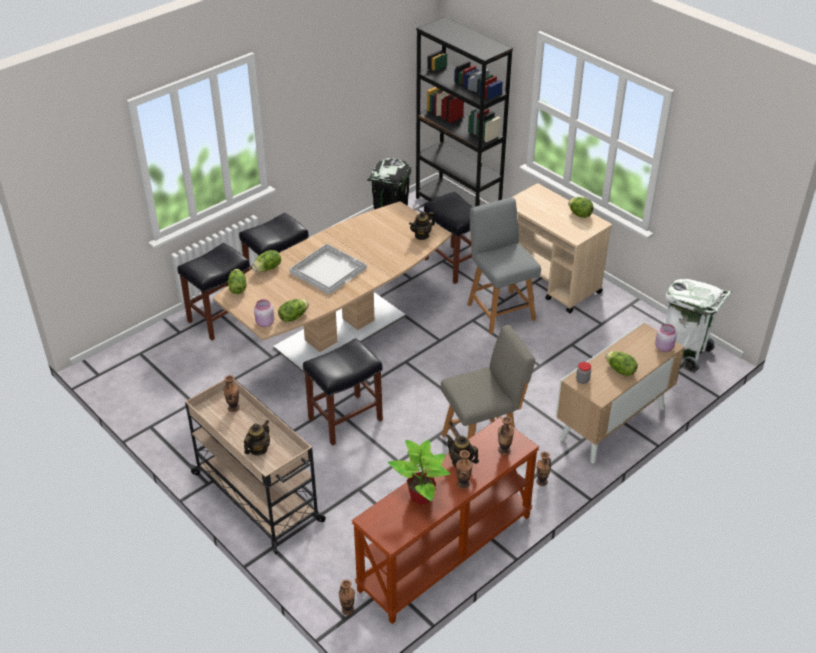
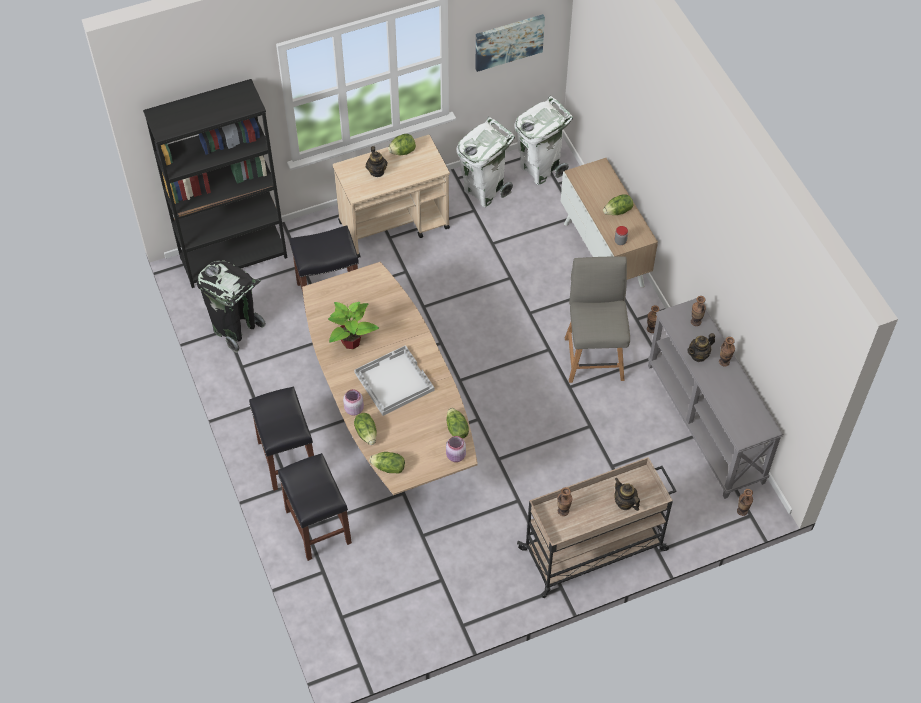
camera: 70 degrees left, 15 degrees up
(344, 420) = (520, 453): black stool -> none
(421, 497) = (729, 394): potted plant -> potted plant (351, 341)
(422, 235) = (372, 286): teapot -> teapot (377, 171)
(446, 553) = (706, 423): brown console table -> grey console table
(499, 310) = (419, 280): grey chair -> none
(629, 324) = (484, 191): none -> white trash can
(664, 347) = (601, 170): pink jar -> pink jar (354, 408)
(714, 194) = (509, 41): none -> picture

